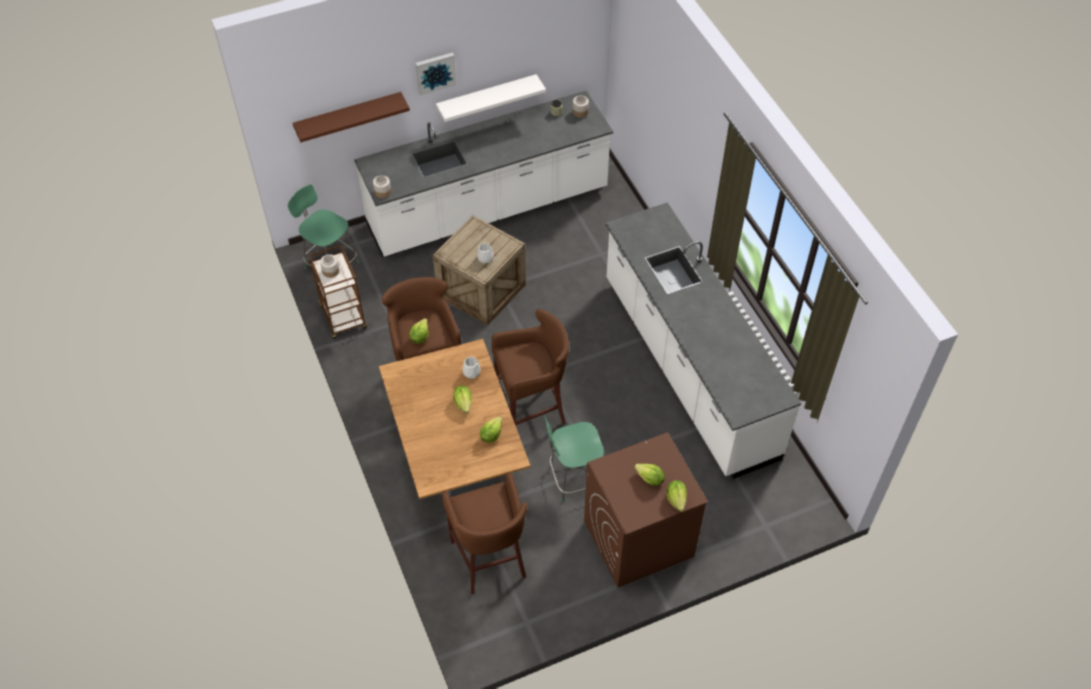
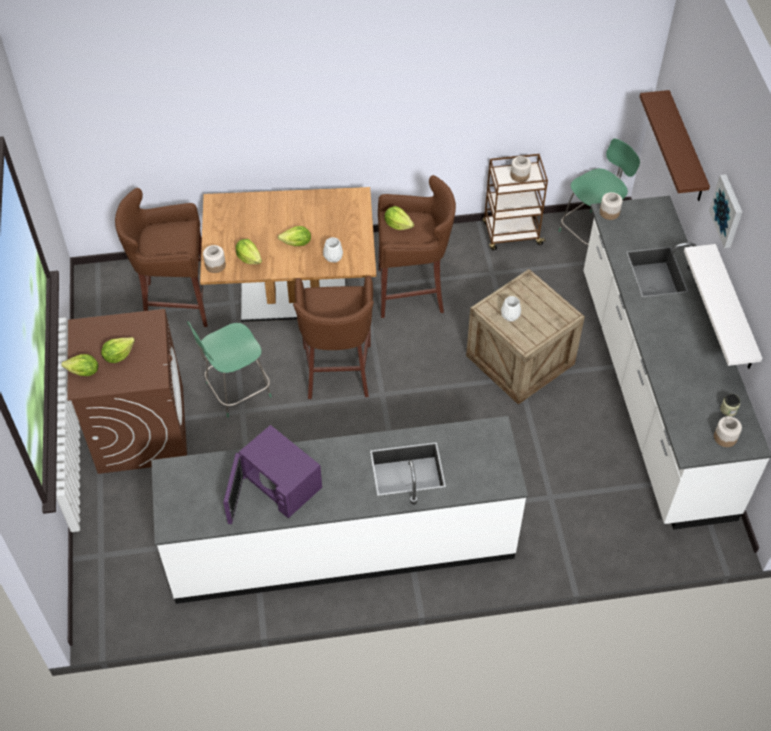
camera: 105 degrees right, 0 degrees up
(507, 459) = (215, 265): none -> jar
(574, 478) = (236, 390): green chair -> green chair turned 120 degrees counterclockwise
(719, 342) = (277, 483): none -> purple microwave

